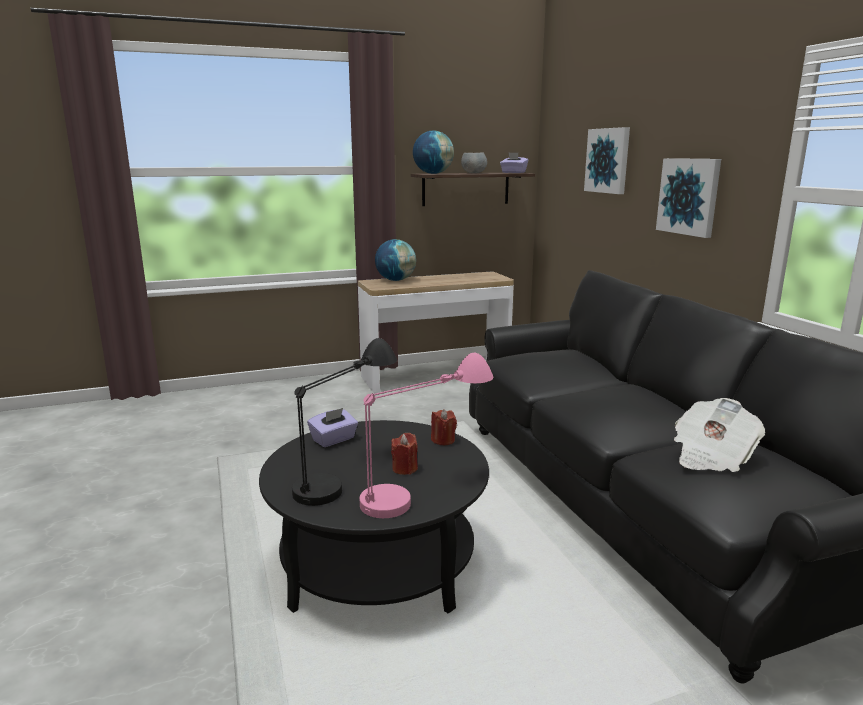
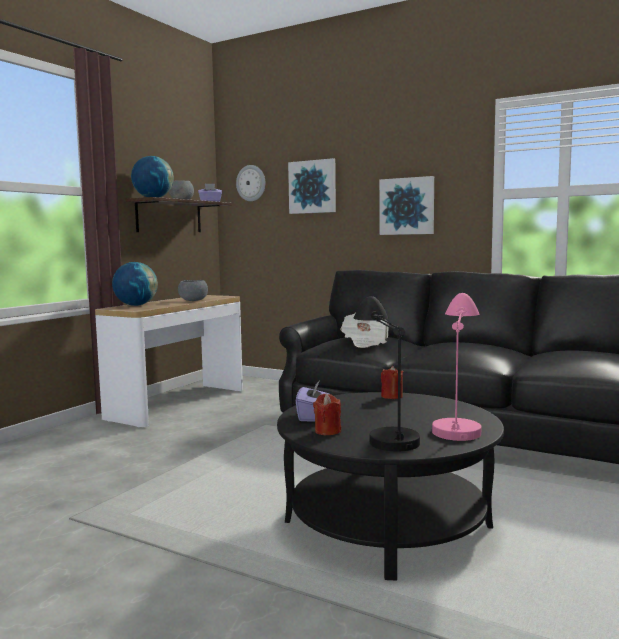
camera: 40 degrees left, 10 degrees down
(405, 469) = (412, 415): red candle -> red candle (327, 431)
(454, 281) = (193, 300): none -> grey bowl
(561, 151) = (251, 183): none -> wall clock
(711, 456) = (573, 355): newspaper -> newspaper (364, 343)

